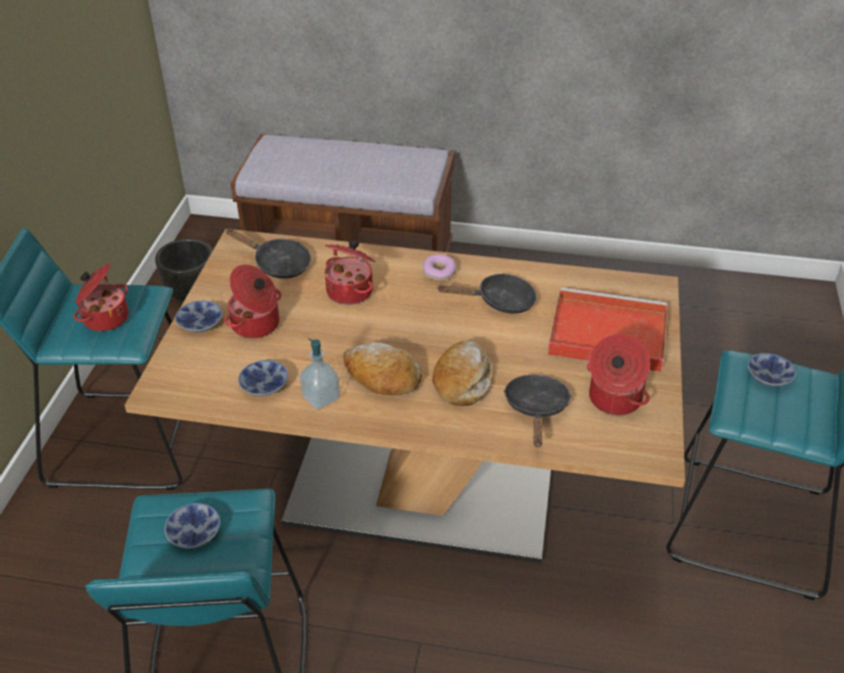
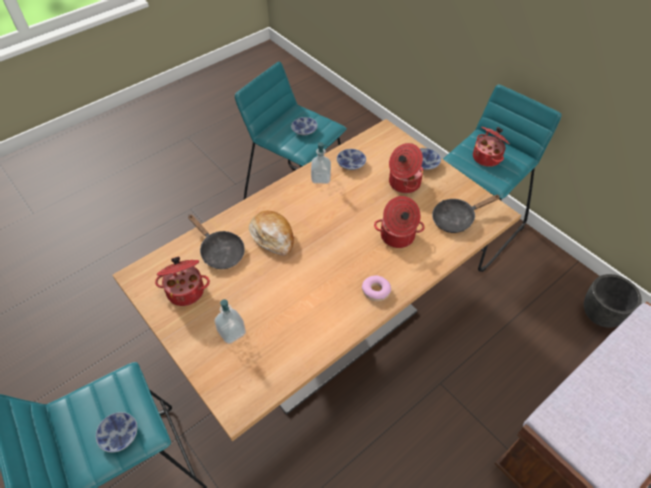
camera: 130 degrees right, 10 degrees up
(382, 377) = (311, 207): bread -> none
(500, 301) = (316, 301): black frying pan -> none
(604, 334) = (232, 332): red tray -> soap dispenser

